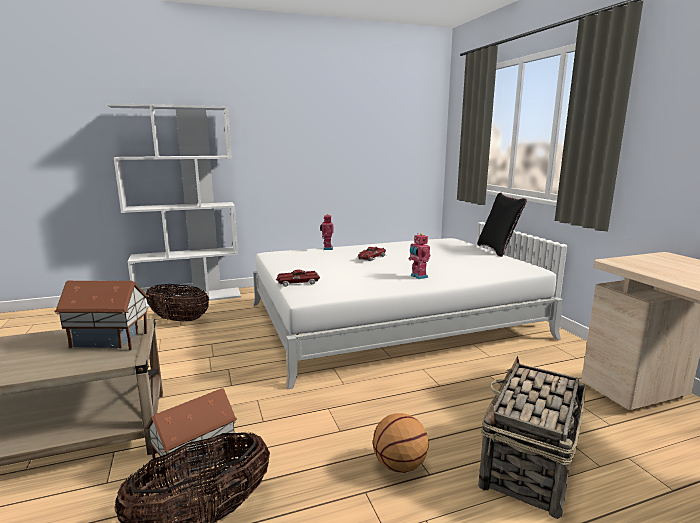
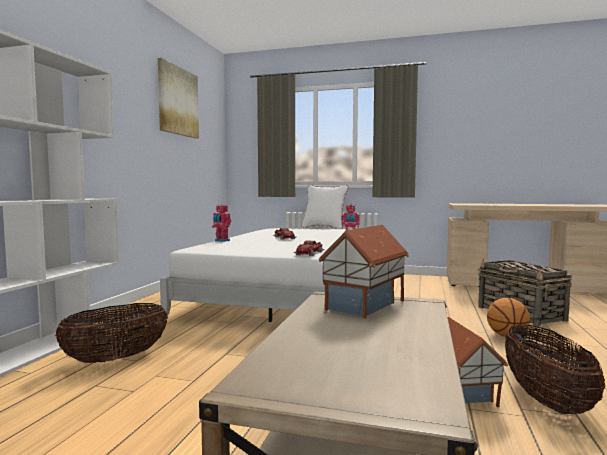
camera: 55 degrees left, 10 degrees down
(356, 103) = (178, 101): none -> picture
(497, 250) = (324, 228): black pillow -> white pillow

